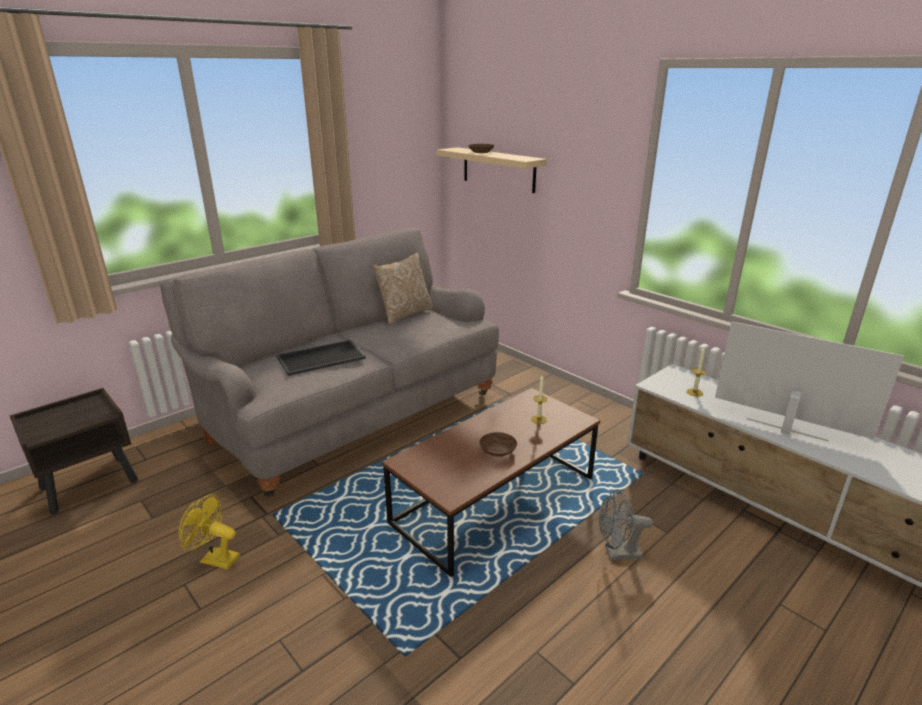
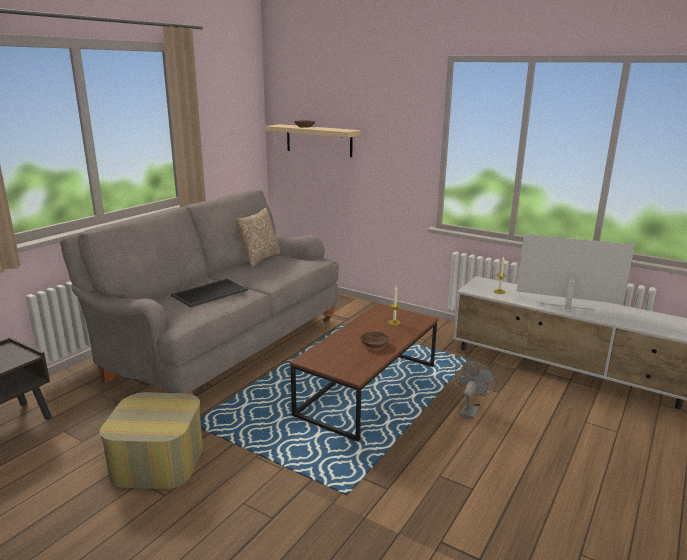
camera: 15 degrees left, 5 degrees down
(214, 559) = (158, 461): yellow fan -> ottoman
(617, 553) = (470, 409): grey fan -> grey fan turned 135 degrees clockwise

